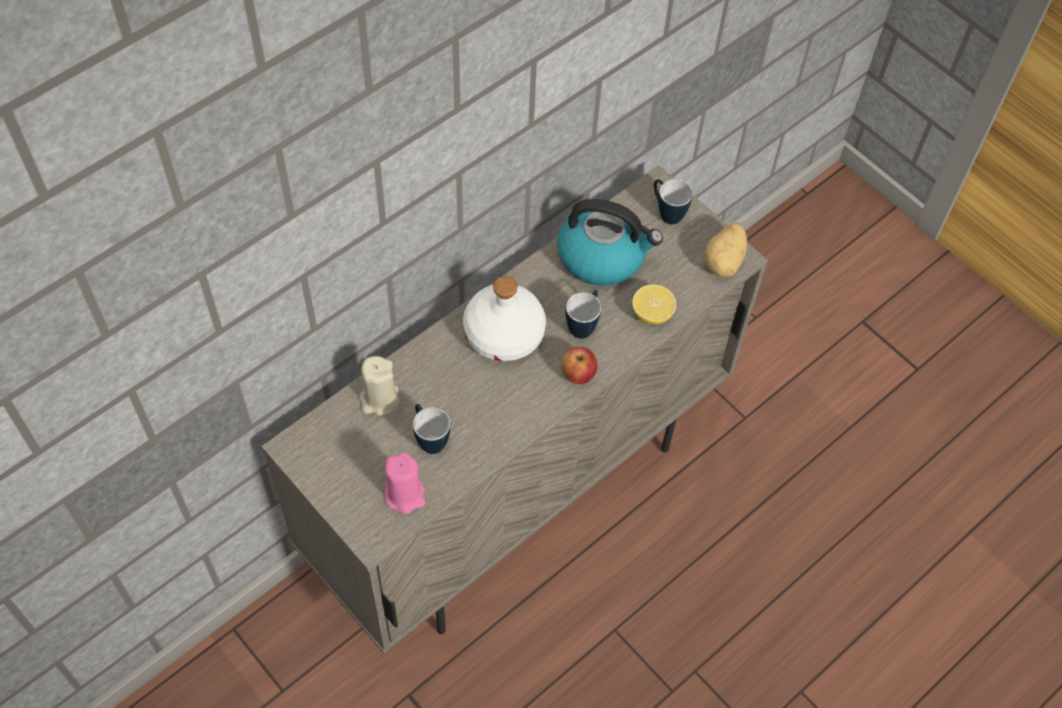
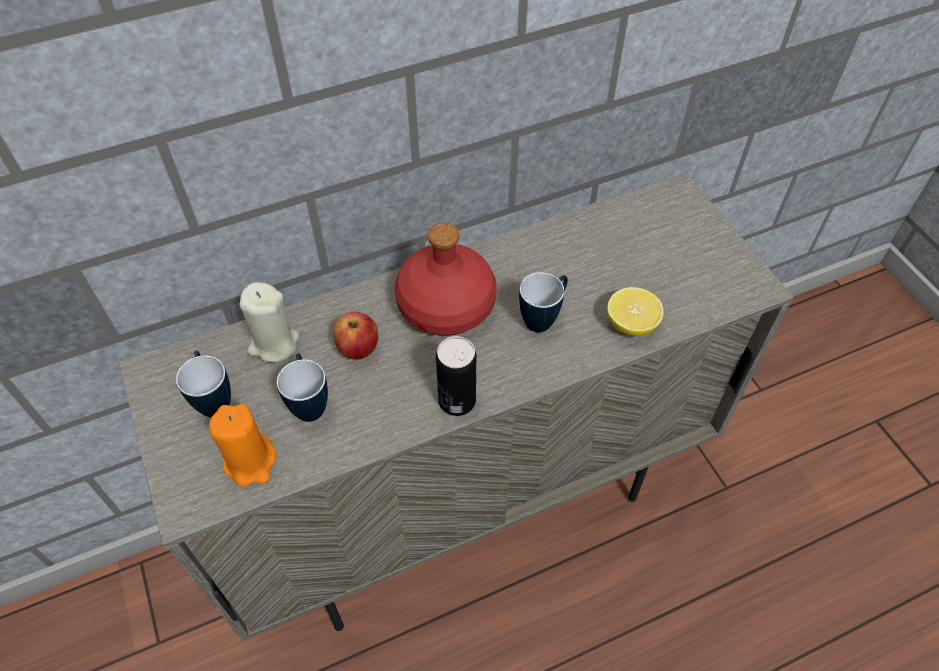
camera: 20 degrees right, 5 degrees down
(405, 494) = (251, 462): pink candle -> orange candle
(504, 334) = (445, 306): white bottle -> red bottle
(540, 408) = (457, 400): none -> can
(578, 374) = (517, 372): apple -> apple (358, 348)
(603, 256) = (591, 249): kettle -> none
(666, 213) = (681, 221): mug -> mug (214, 399)
(725, 261) = (738, 286): potato -> none

